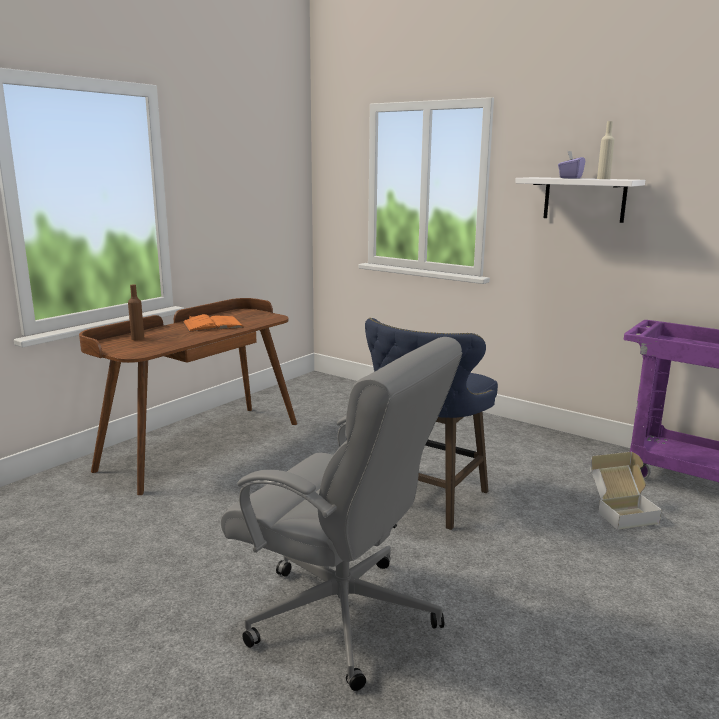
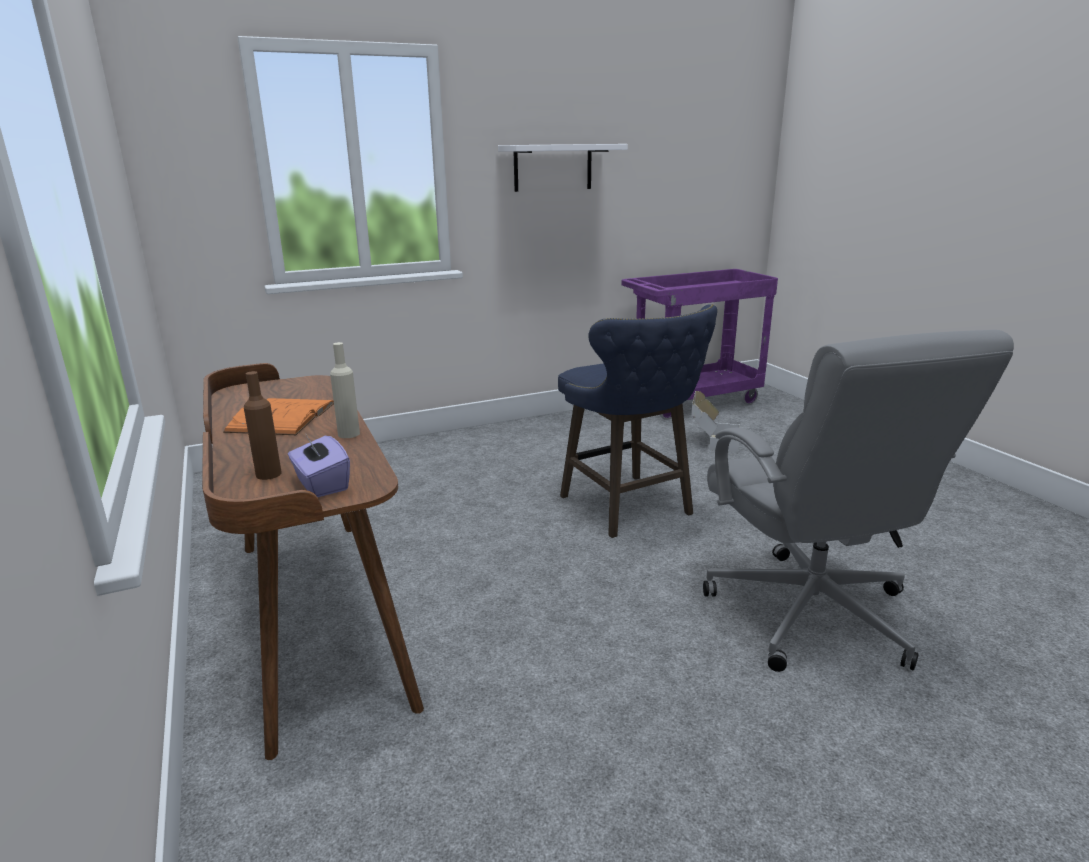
camera: 60 degrees left, 5 degrees up
(341, 614) = (810, 611): grey office chair -> grey office chair turned 105 degrees clockwise
(570, 178) = (554, 144): purple tissue box -> purple tissue box (321, 484)
(603, 179) = (589, 143): beige bottle -> beige bottle (349, 434)

